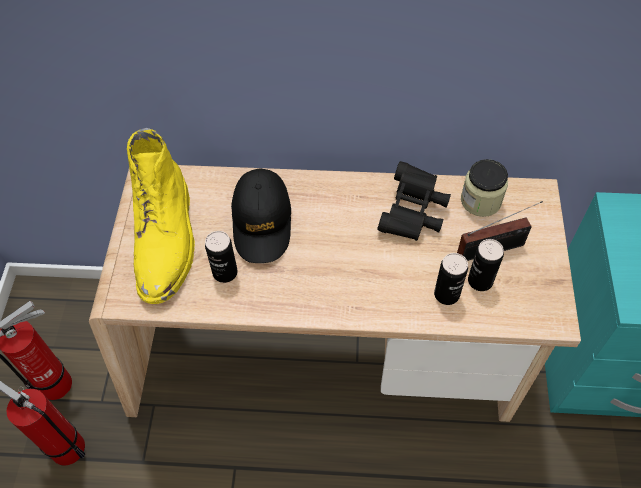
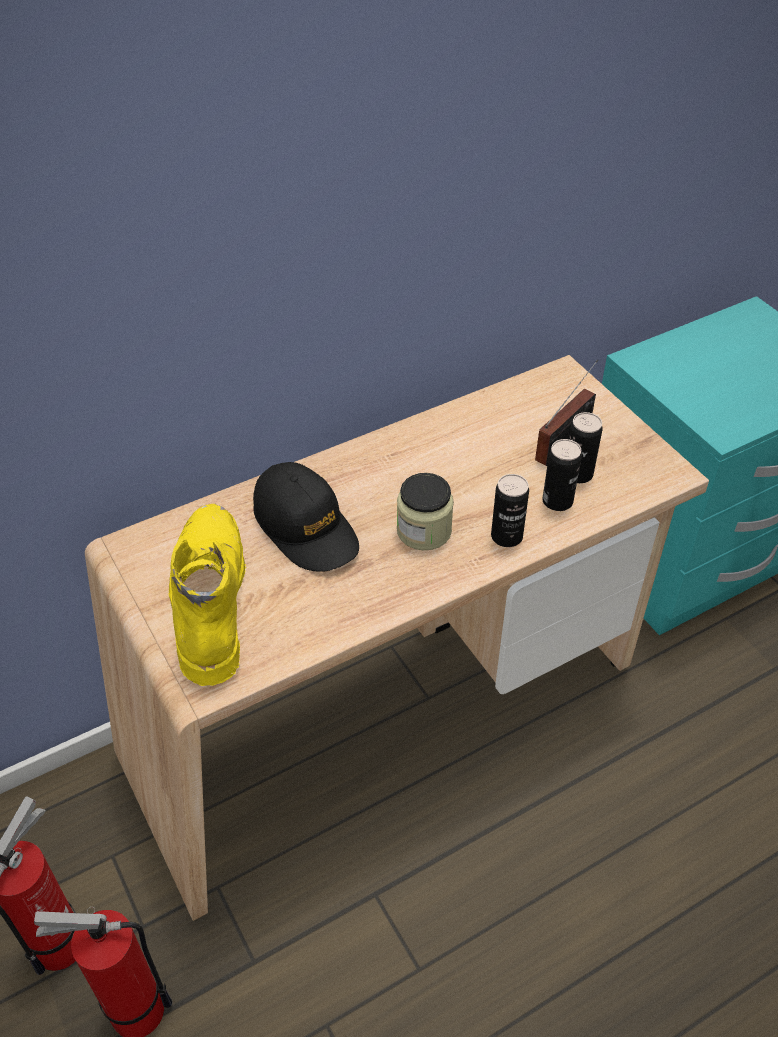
camera: 35 degrees left, 10 degrees down
(167, 240) = (208, 598): yellow boot -> yellow boot turned 150 degrees counterclockwise
(225, 272) = (308, 596): can -> can (506, 536)
(413, 213) = (460, 445): black binoculars -> none
(480, 201) = (516, 404): jar -> jar (424, 531)

